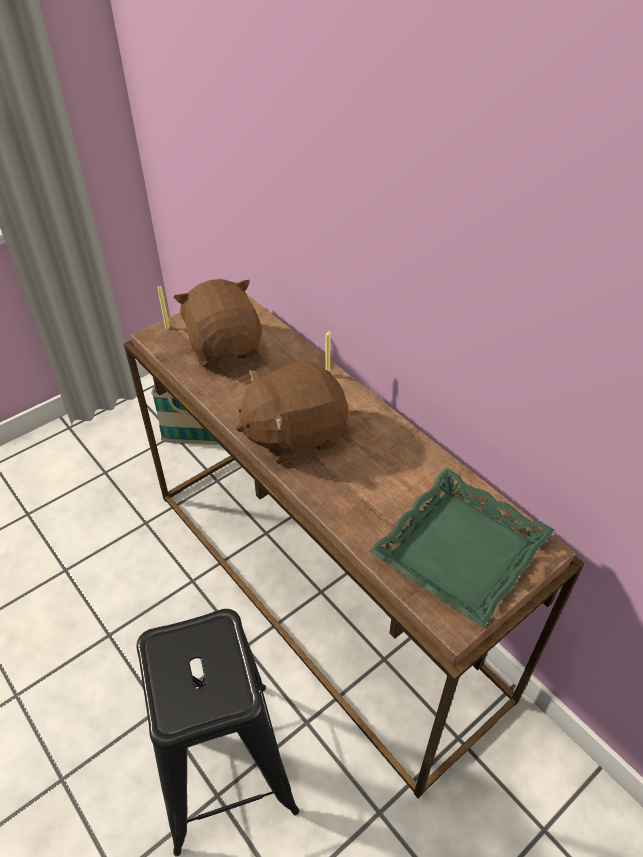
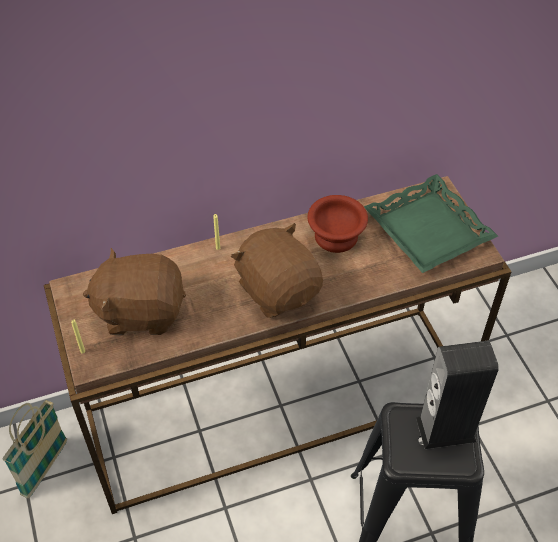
camera: 70 degrees left, 5 degrees up
(216, 684) = (446, 429): none -> speaker
(294, 434) = (278, 289): brown plush toy -> brown plush toy turned 150 degrees clockwise
(397, 461) = (335, 235): none -> brown bowl

